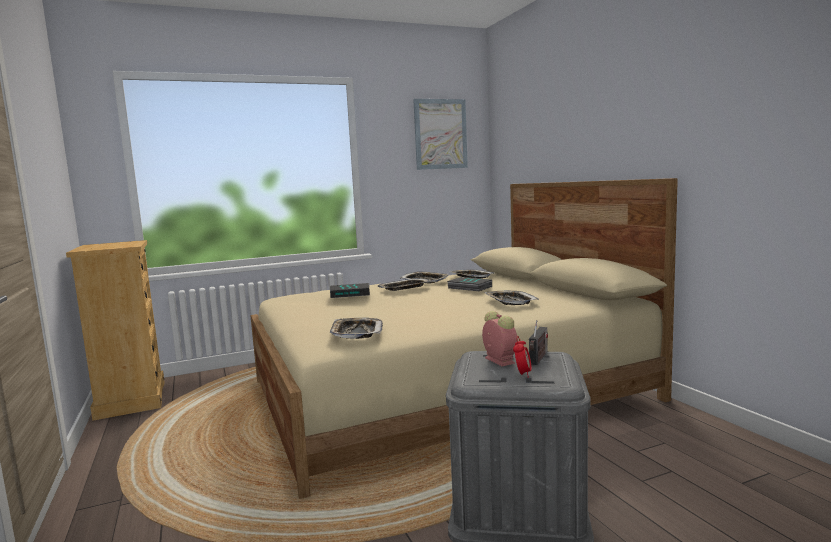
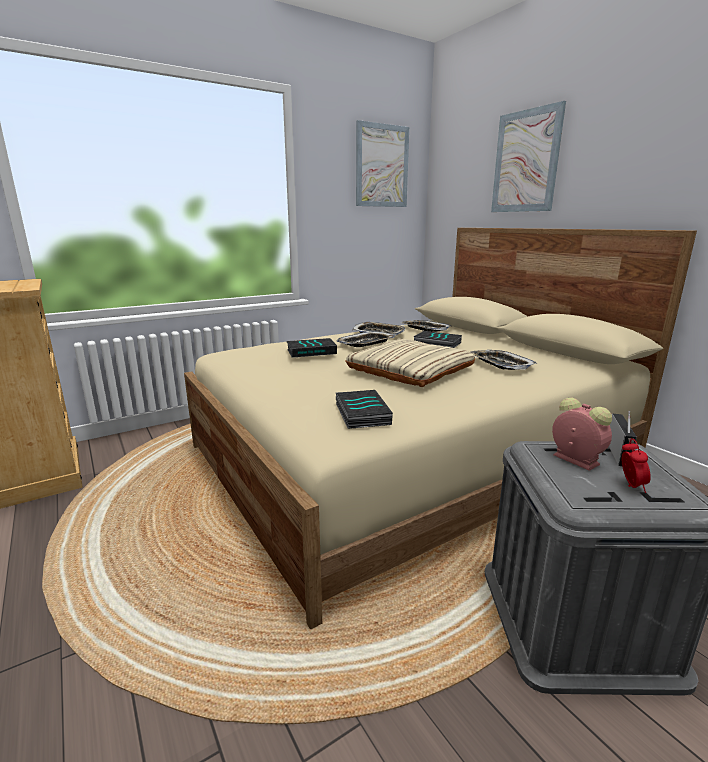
camera: 10 degrees left, 10 degrees up
(356, 333) = (360, 413): tray -> book
(425, 306) = (410, 370): none -> beige pillow
(556, 124) = (526, 162): none -> picture

